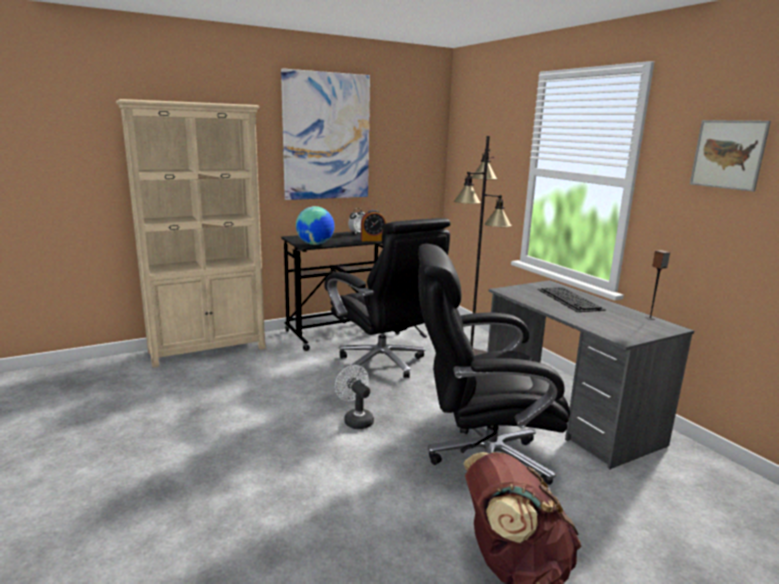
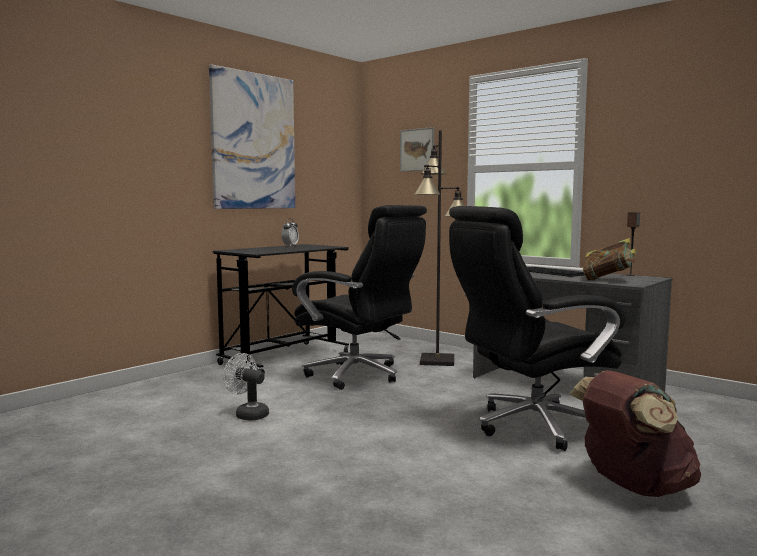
camera: 20 degrees left, 10 degrees down
(208, 350) = (140, 390): beige bookcase -> none
(315, 244) = (264, 252): globe -> none
(356, 419) = (376, 418): white fan -> white fan (248, 414)
(373, 240) = (317, 248): alarm clock -> none
(608, 325) = (608, 280): none -> book
(728, 154) = (669, 127): picture -> picture (417, 150)

